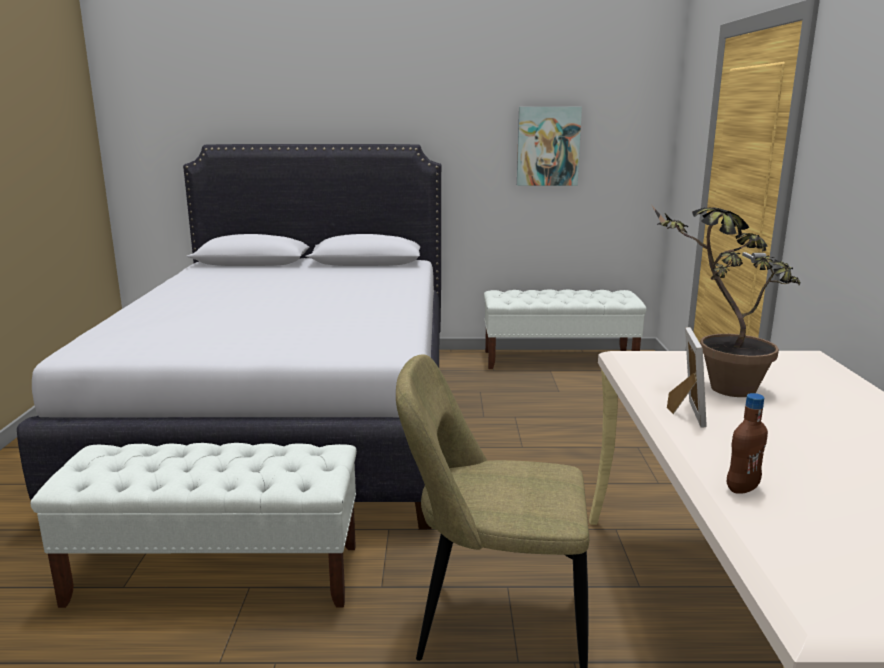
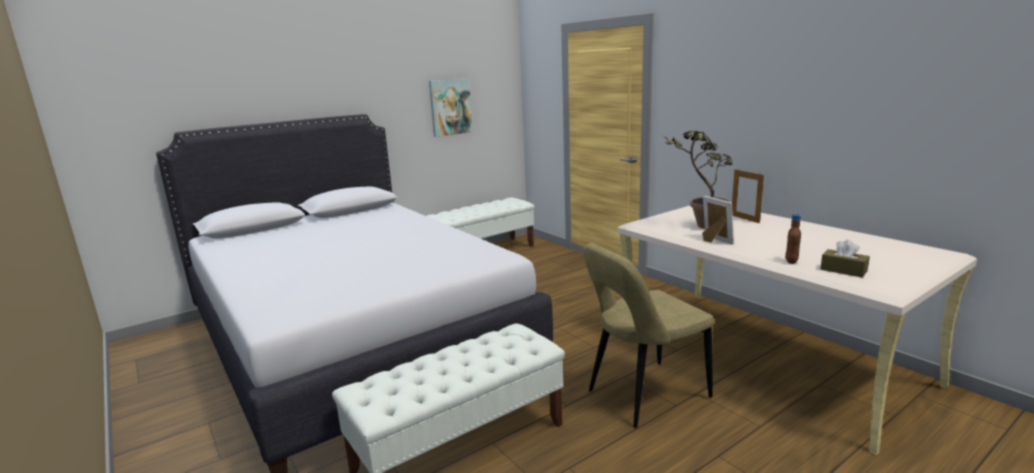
camera: 35 degrees left, 0 degrees up
(810, 541) = (843, 270): none -> brown tissue box
(827, 396) = (745, 219): none -> picture frame

